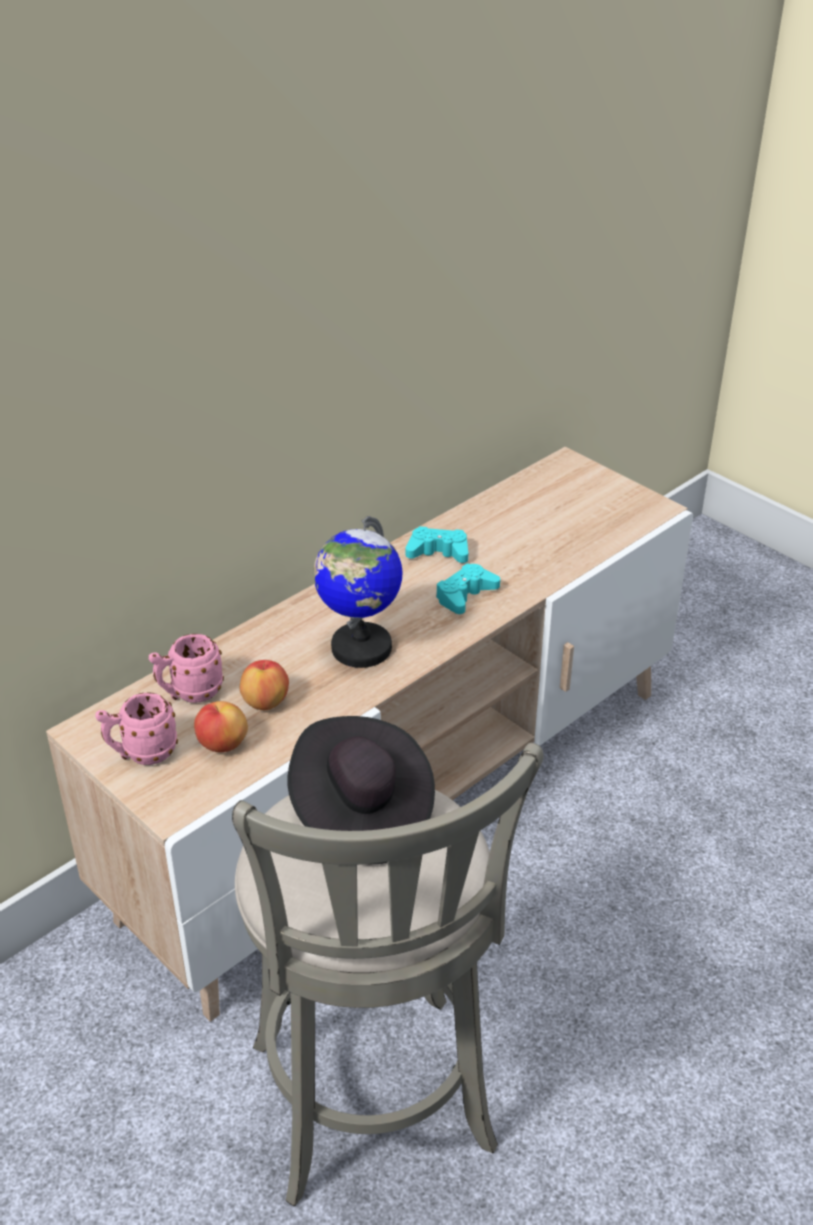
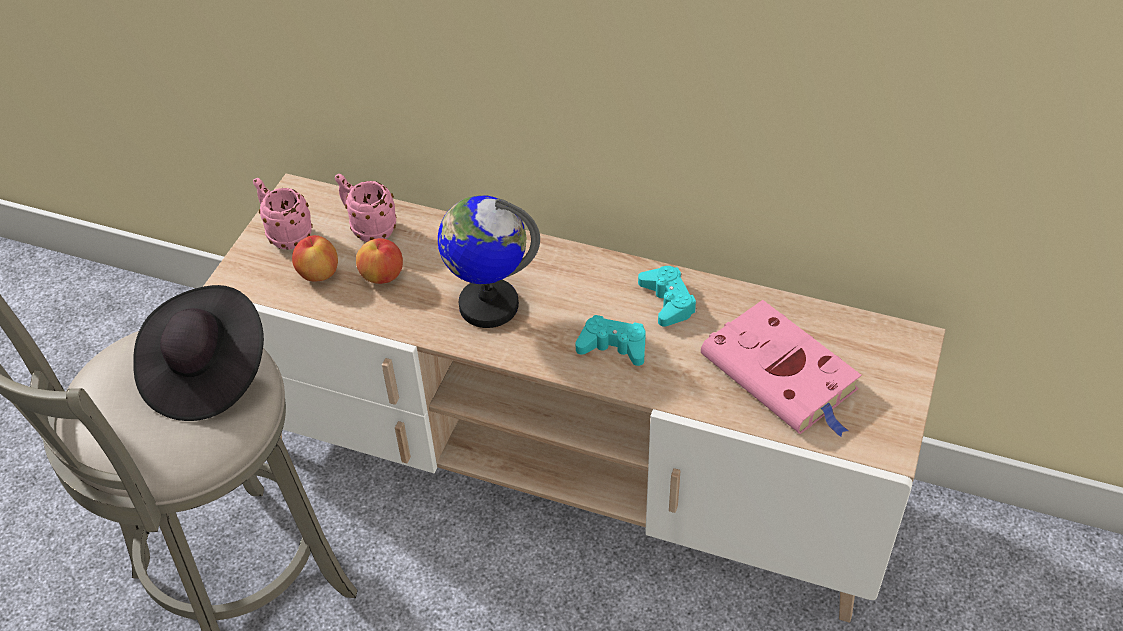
camera: 65 degrees right, 10 degrees up
(557, 526) = (782, 375): none -> pink book

